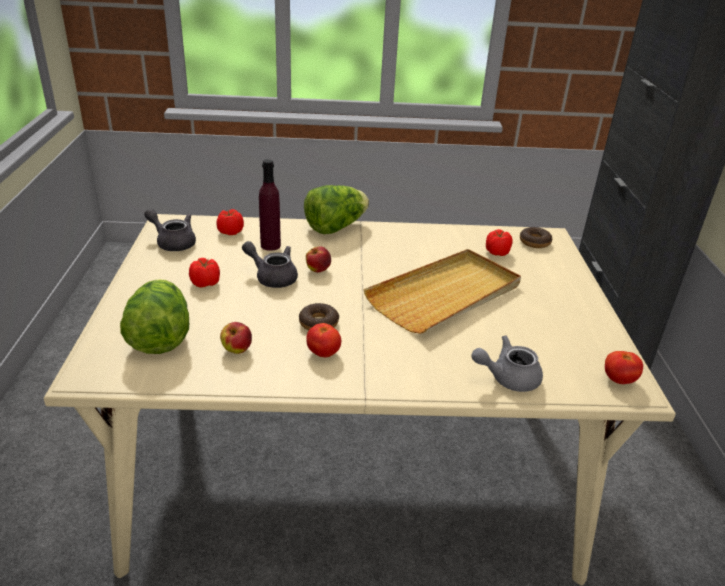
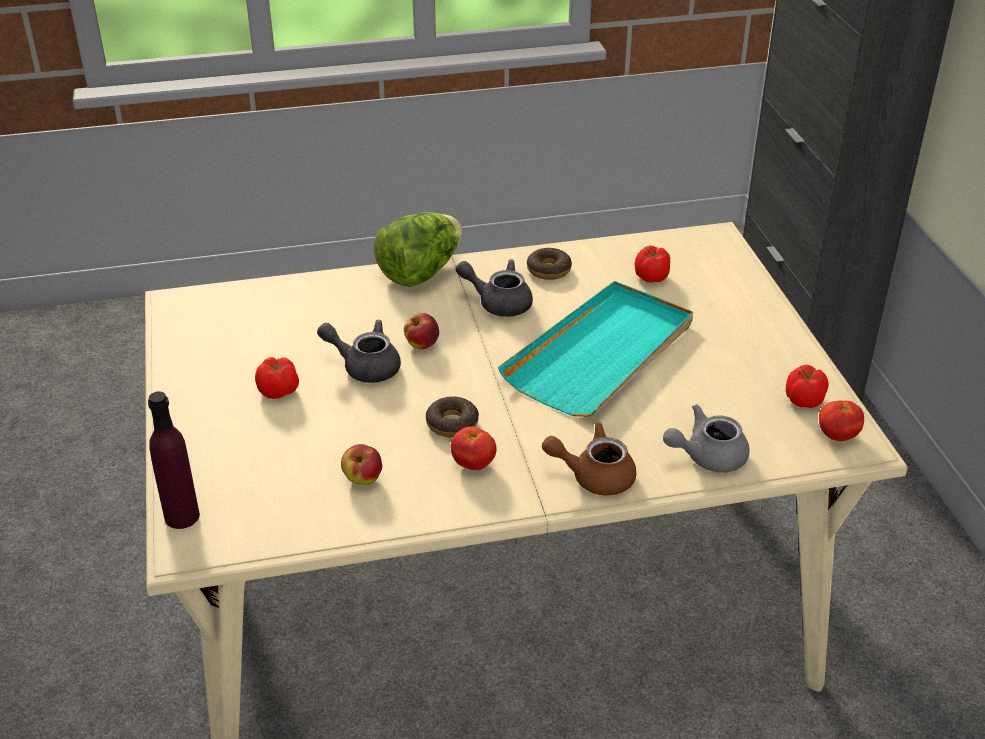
camera: 10 degrees left, 5 degrees up
(160, 337) = (255, 479): lettuce -> none
(173, 242) = (202, 334): grey teapot -> grey teapot (498, 302)
(230, 232) = (275, 304): tomato -> tomato (803, 400)
(270, 245) = (341, 317): purple bottle -> purple bottle (182, 516)
(412, 377) = (593, 476): none -> brown teapot
(445, 295) = (601, 354): beige tray -> turquoise tray
(534, 242) = (697, 252): donut -> donut (549, 270)

